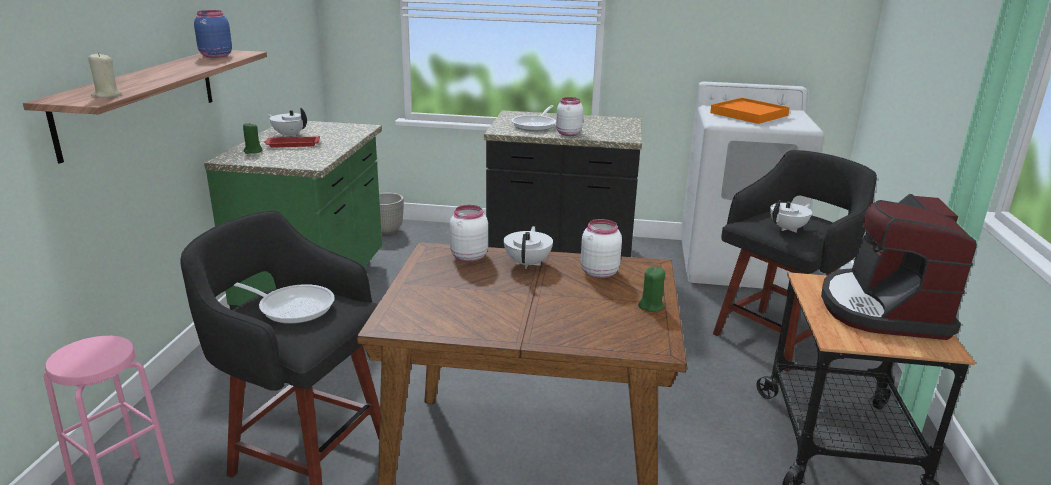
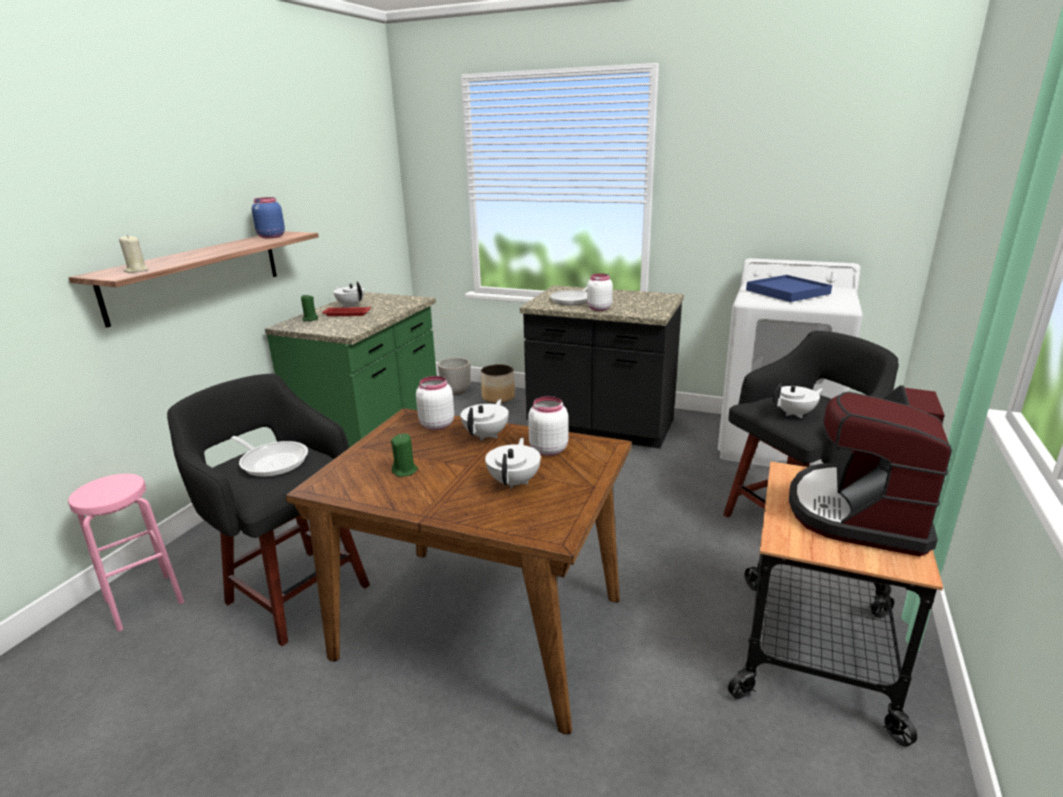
camera: 15 degrees right, 0 degrees up
(437, 234) = (498, 397): none -> planter
(587, 304) = (514, 482): none -> white teapot
(651, 306) = (577, 489): green candle -> green candle (405, 471)
(748, 114) = (787, 292): orange tray -> blue tray

